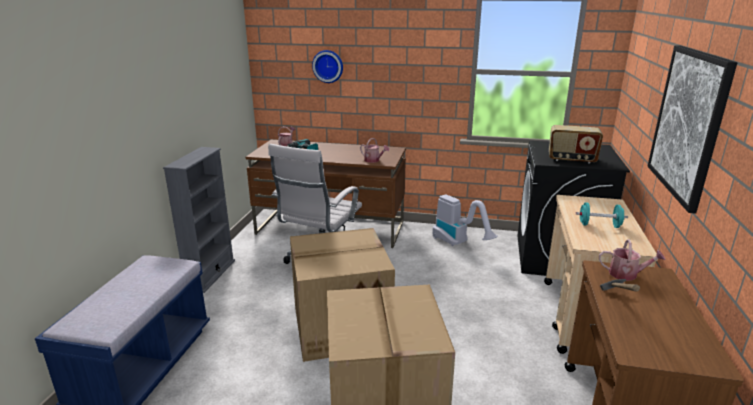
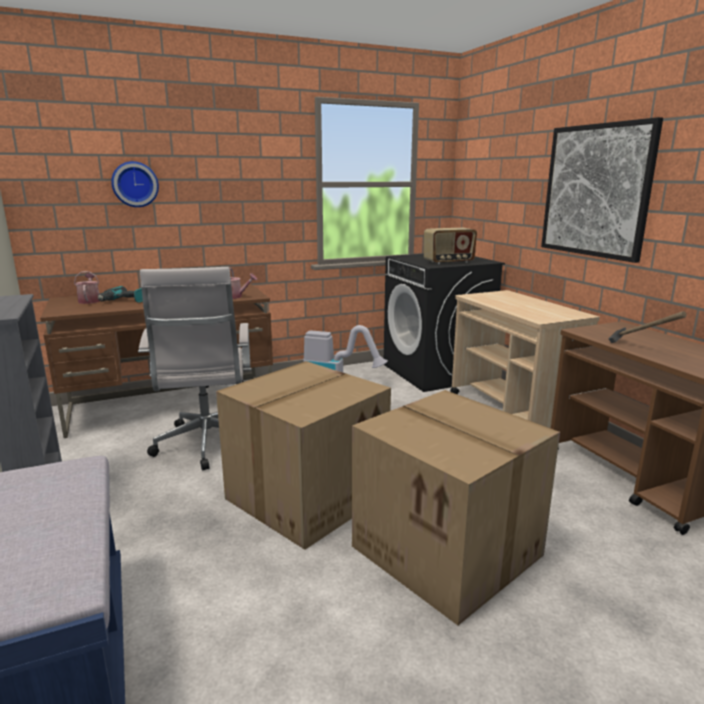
camera: 35 degrees left, 5 degrees down
(599, 225) = (526, 307): turquoise dumbbell -> none
(627, 274) = (605, 330): watering can -> none

